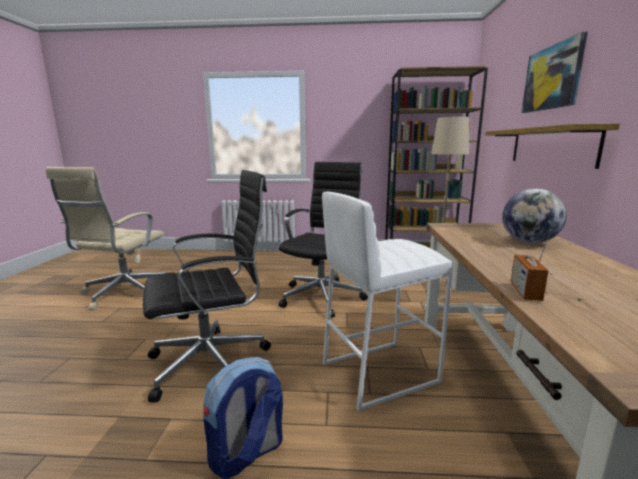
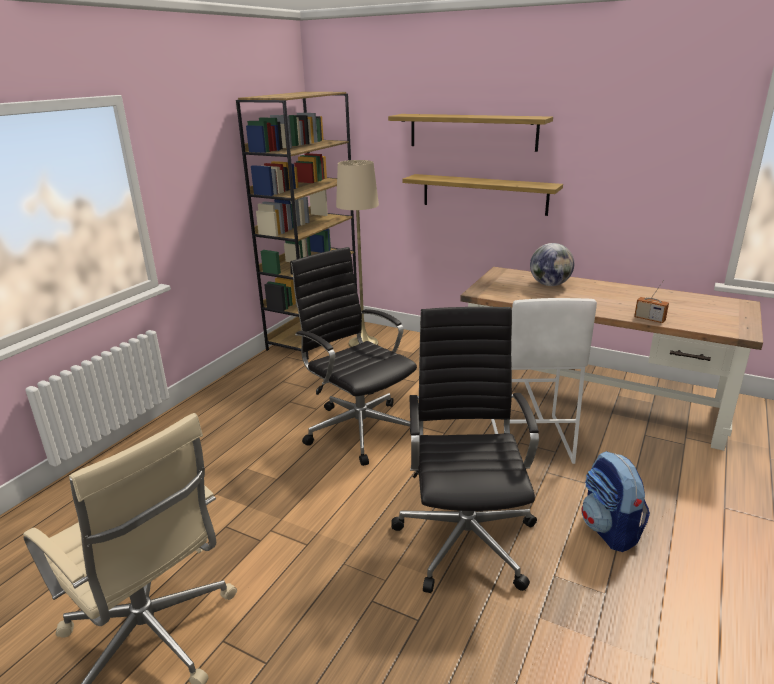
camera: 65 degrees left, 10 degrees up
(552, 78) = (472, 132): picture -> shelf

